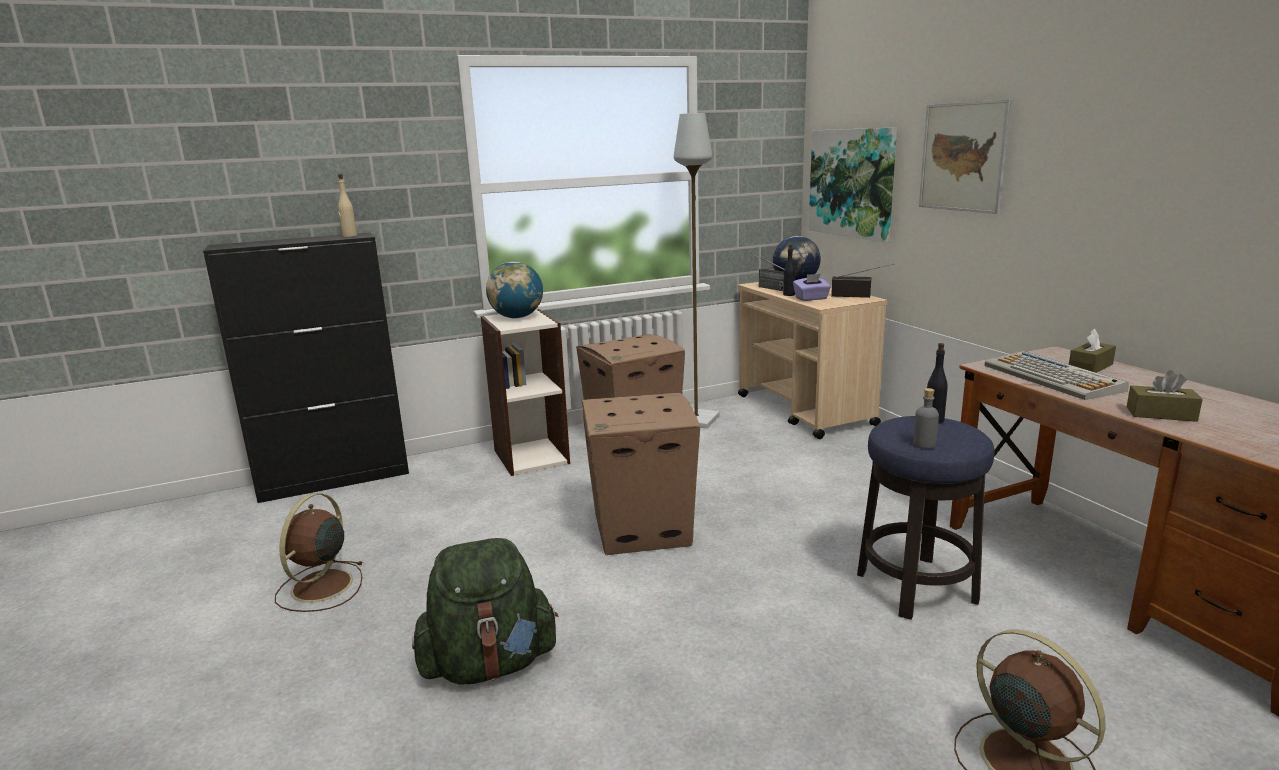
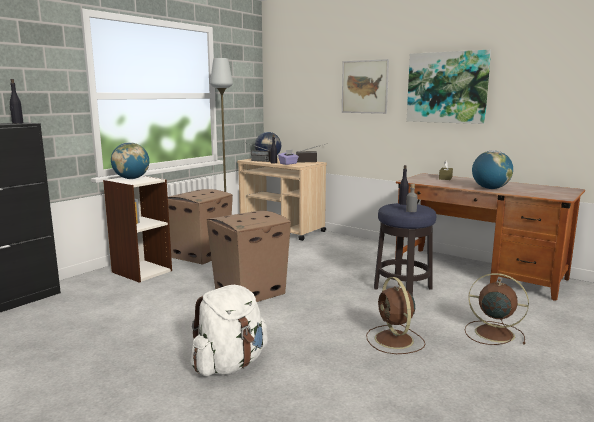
camera: 30 degrees left, 5 degrees down
(320, 587) = (67, 359): brown fan -> brown fan (394, 340)
(349, 236) = (17, 123): beige bottle -> black bottle
(490, 665) = (230, 365): green backpack -> white backpack
(852, 183) = (298, 102): picture -> picture (447, 87)
(1053, 378) = (438, 182): keyboard -> none
(1161, 414) = (490, 188): brown tissue box -> globe

